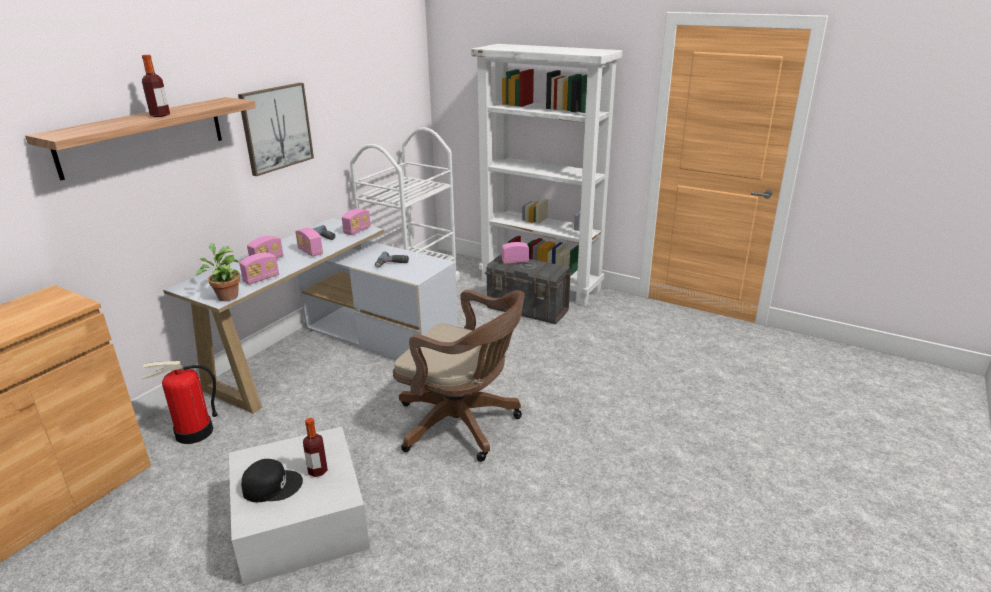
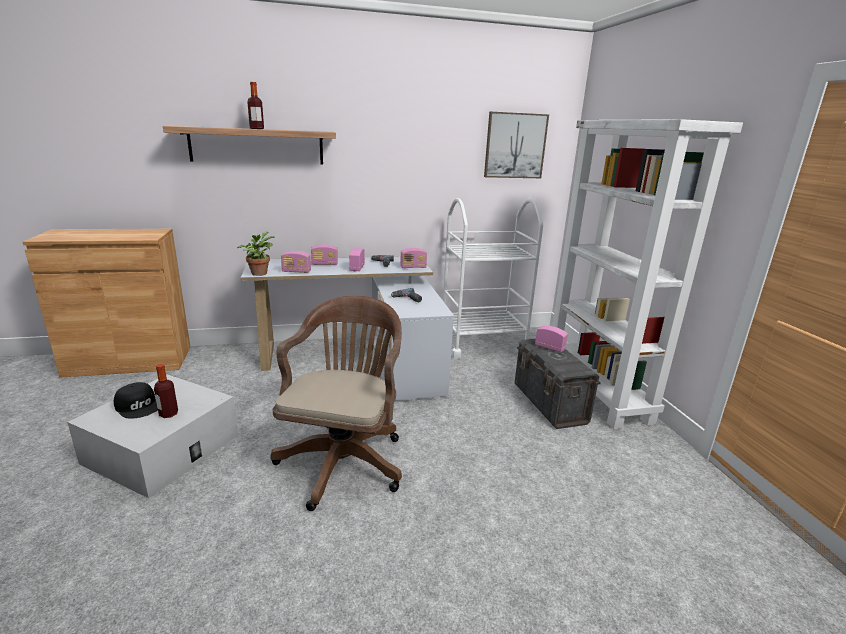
camera: 45 degrees right, 5 degrees down
(194, 433) = (222, 364): fire extinguisher -> none
(276, 128) = (378, 167): picture -> picture (515, 146)
(463, 425) = (344, 459): brown office chair -> brown office chair turned 150 degrees counterclockwise

